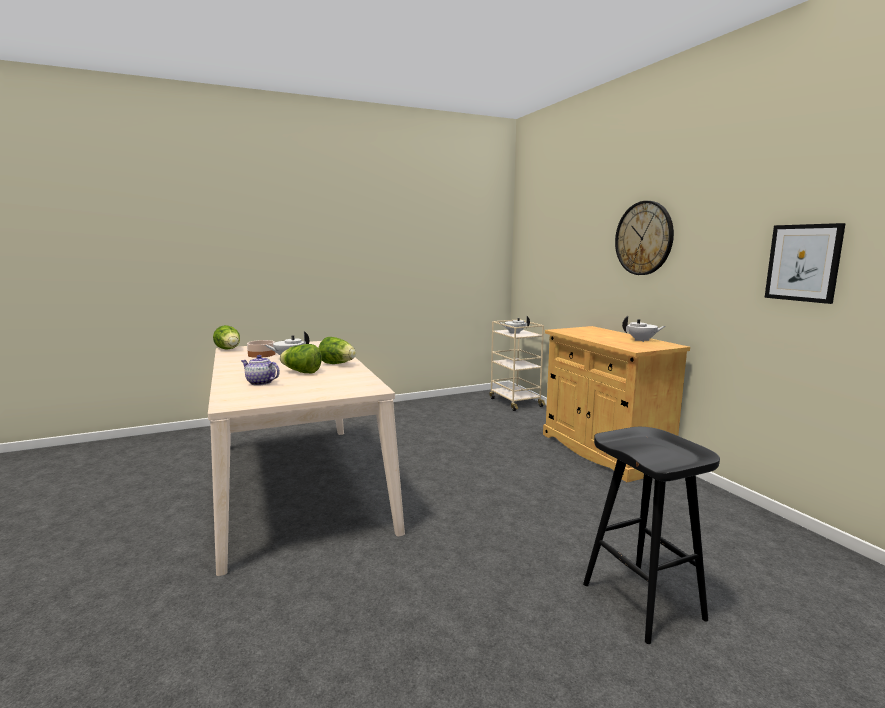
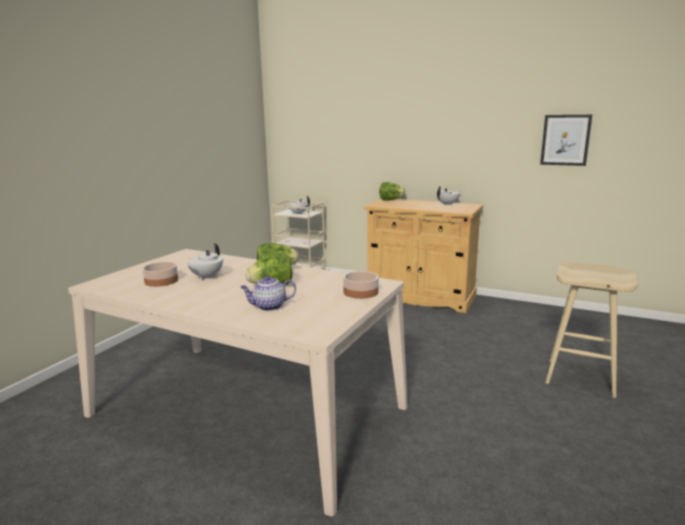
camera: 40 degrees left, 5 degrees up
(229, 349) = (96, 285): lettuce -> lettuce (391, 200)
(339, 390) = (360, 292): none -> bowl
(644, 238) = (431, 123): wall clock -> none
(644, 602) = (581, 377): black stool -> beige stool

